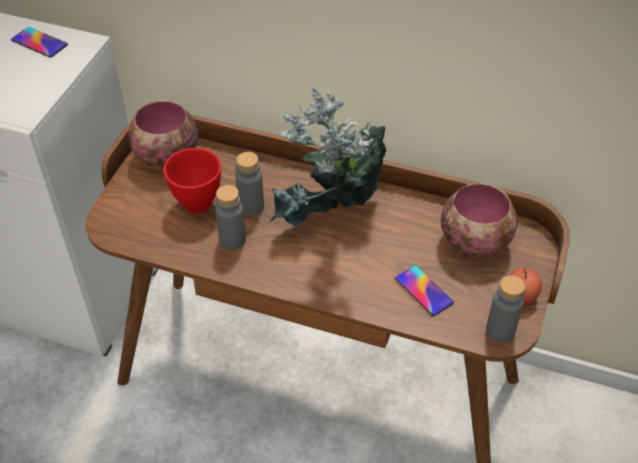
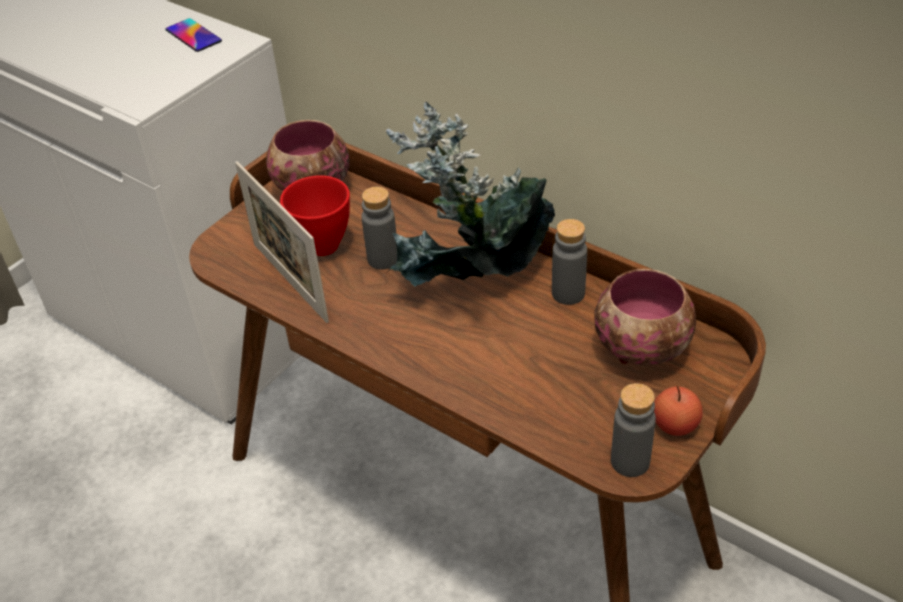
camera: 20 degrees right, 5 degrees down
(183, 240) = (290, 282): none -> picture frame
(232, 240) = (345, 292): grey bottle -> grey bottle (568, 293)
(423, 290) = (550, 393): phone -> none

